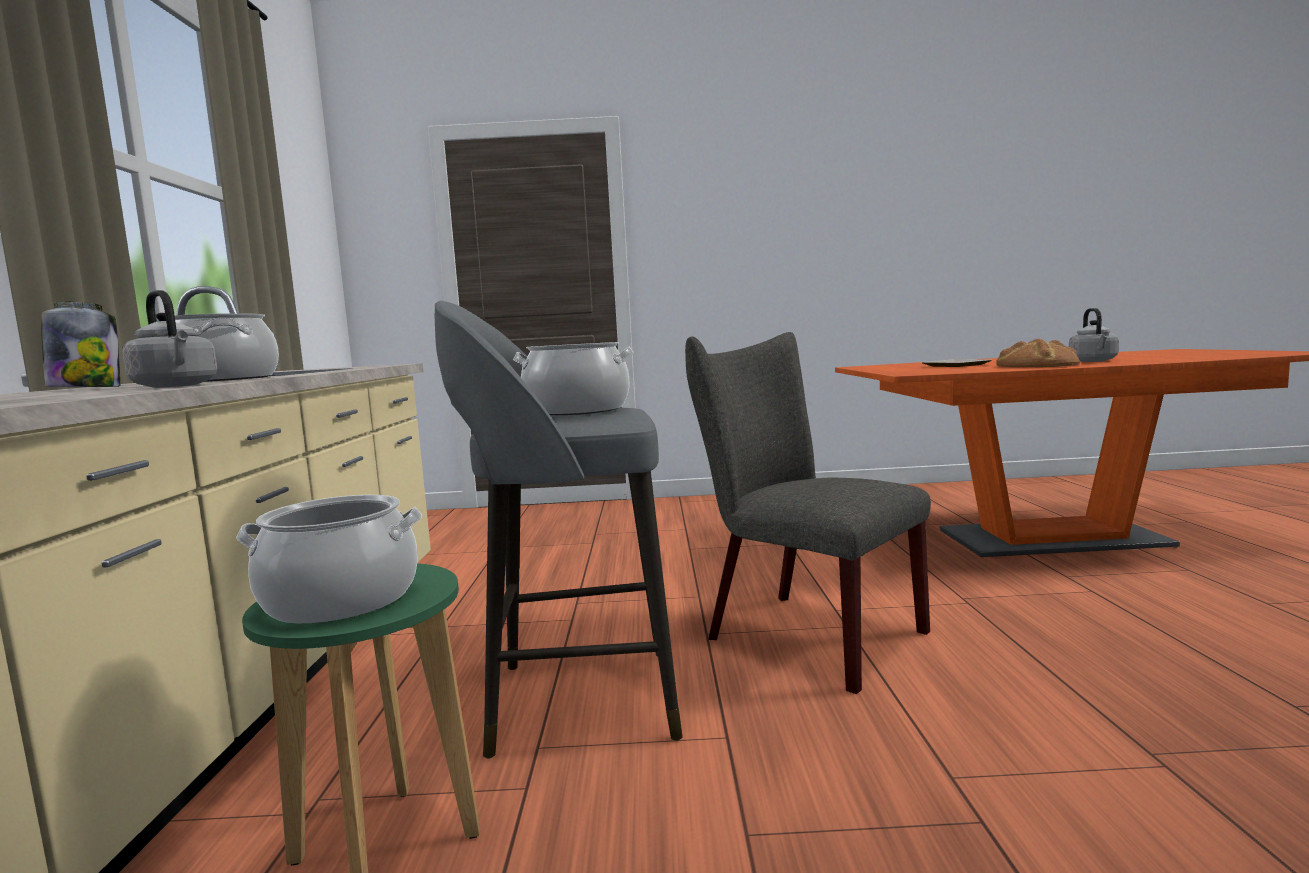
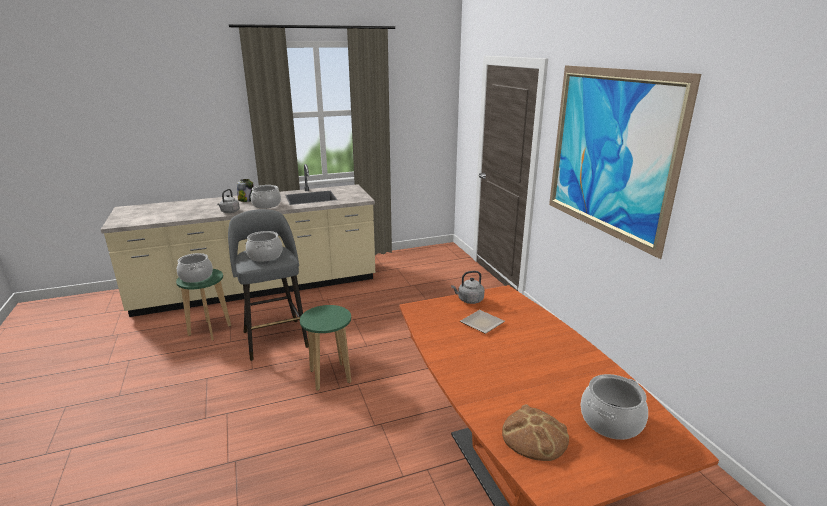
camera: 70 degrees right, 15 degrees up
(776, 217) = (609, 153): none -> picture
(802, 633) = (330, 376): grey chair -> green stool
(1037, 365) = (455, 349): bread -> bread (534, 436)
(1093, 361) = (490, 375): grey kettle -> grey kettle (469, 300)
(1151, 353) = (610, 421): none -> cooking pot

